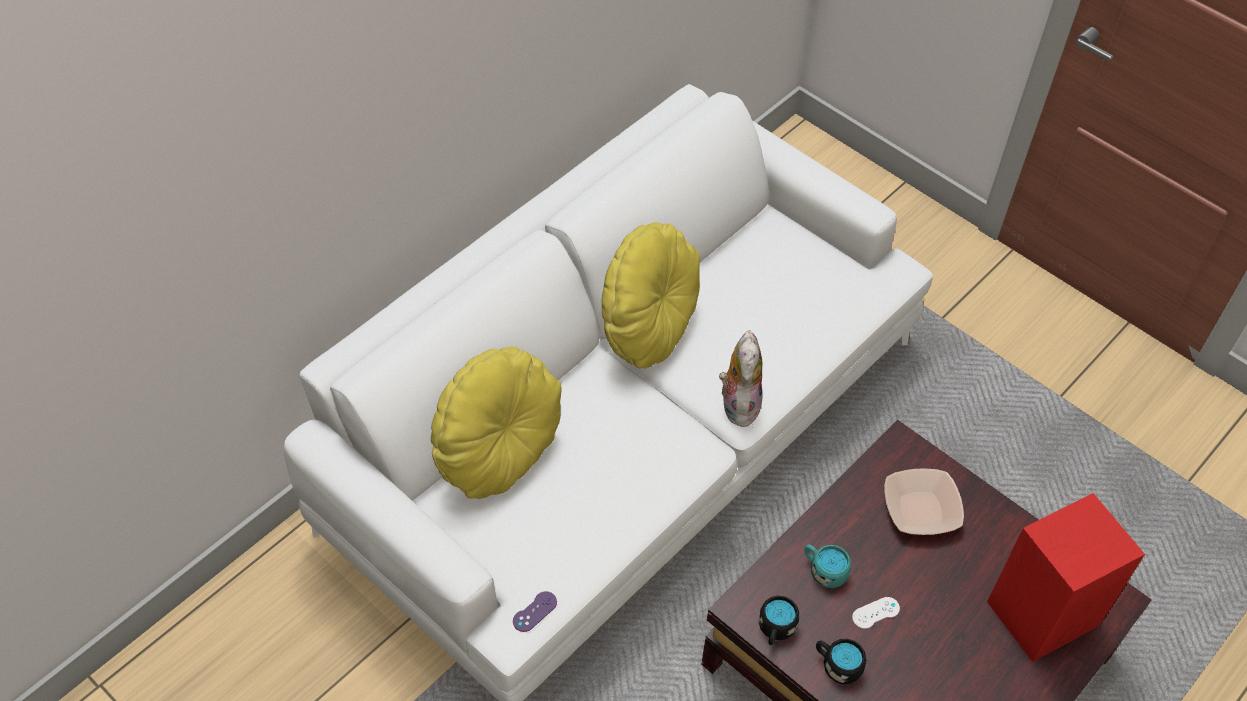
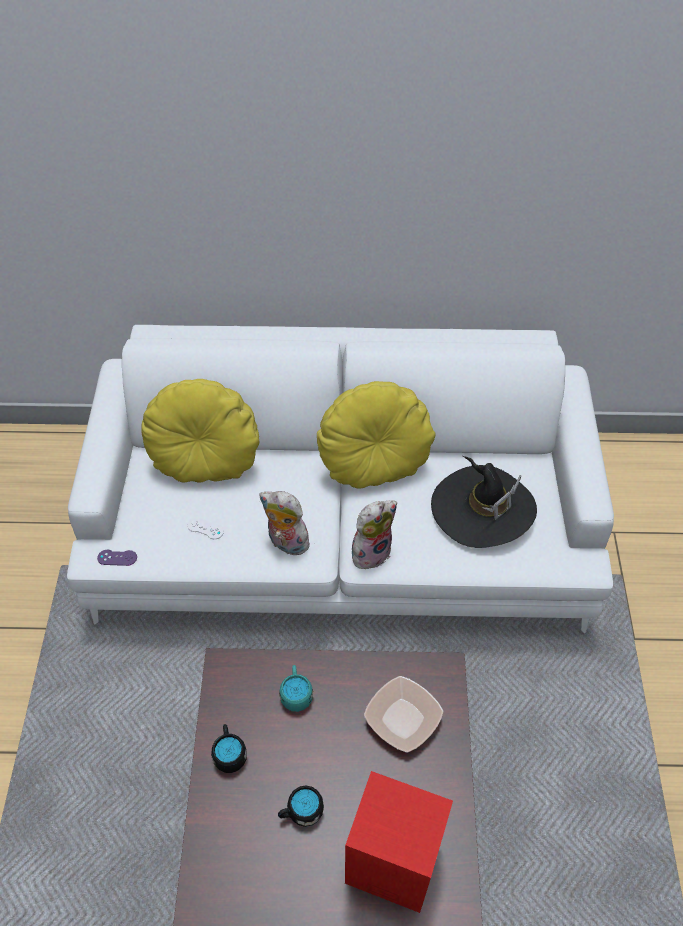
camera: 50 degrees right, 0 degrees up
(662, 460) = (286, 543): none -> plush toy
(775, 629) = (224, 696): black mug -> black mug (301, 811)
(777, 293) = (482, 509): none -> black hat
(875, 613) = (291, 748): white game controller -> white game controller (205, 528)

